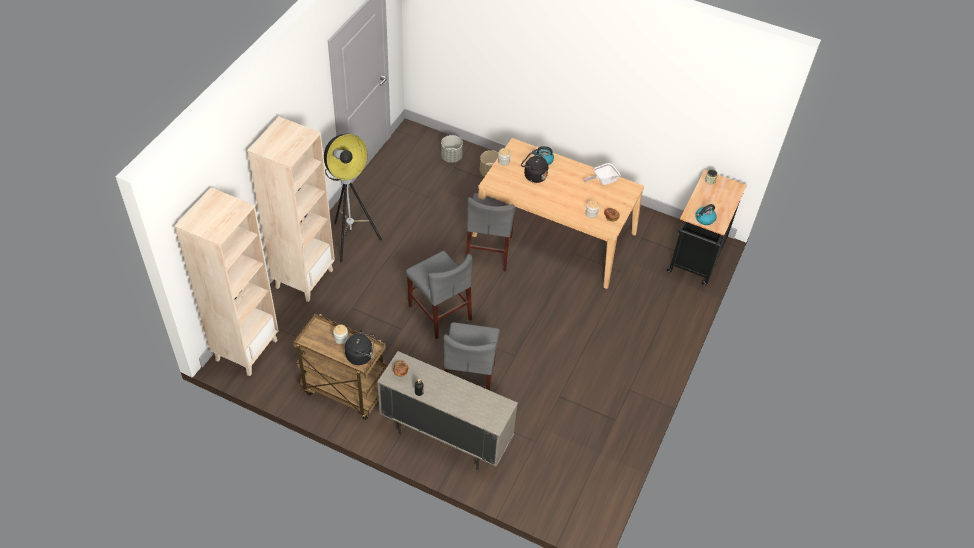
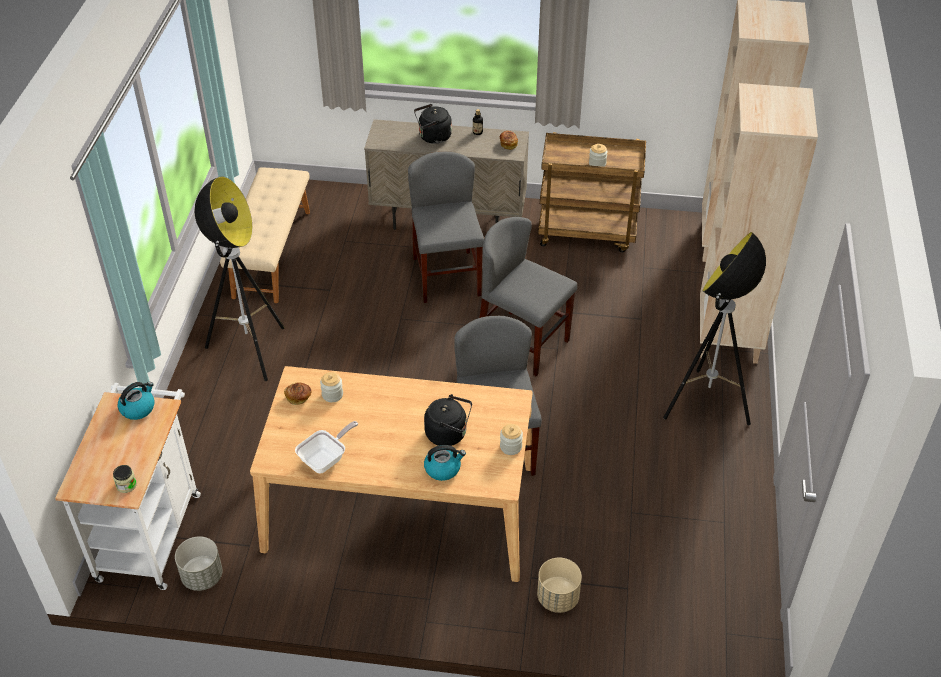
camera: 165 degrees right, 5 degrees down
(361, 356) = (563, 154): black kettle -> black kettle (433, 137)
(451, 157) = (644, 610): grey planter -> grey planter (202, 576)
(597, 446) = (271, 253): none -> beige bench
(626, 360) = (249, 351): none -> floor lamp
(695, 260) = (151, 529): black cart -> white cart

